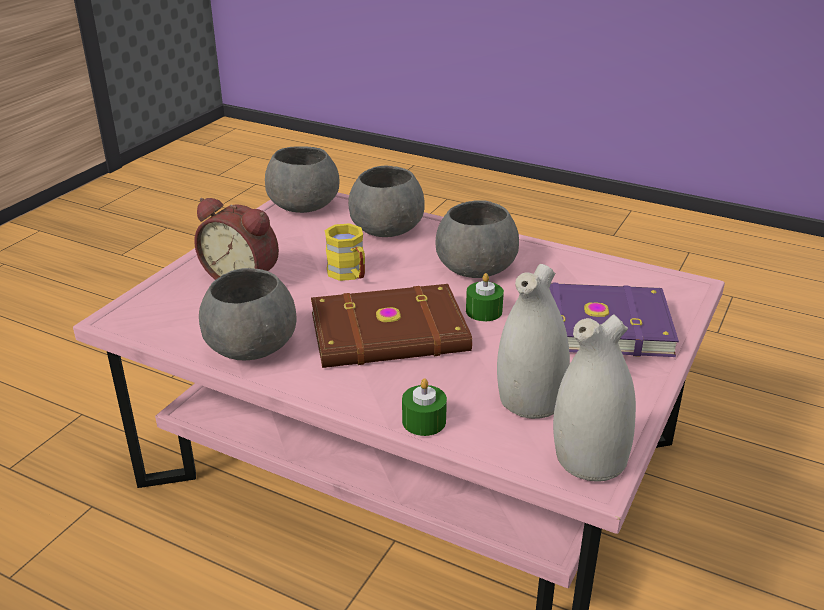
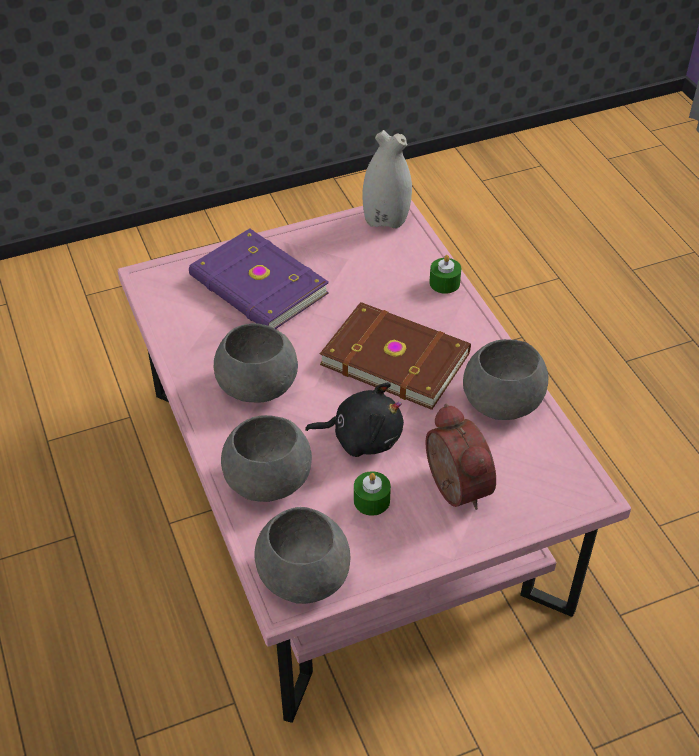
camera: 140 degrees left, 15 degrees up
(349, 274) = (362, 437): yellow mug -> black plush toy
(484, 311) = (309, 339): green candle -> green candle (371, 500)
(529, 402) = (371, 263): white vase -> none

